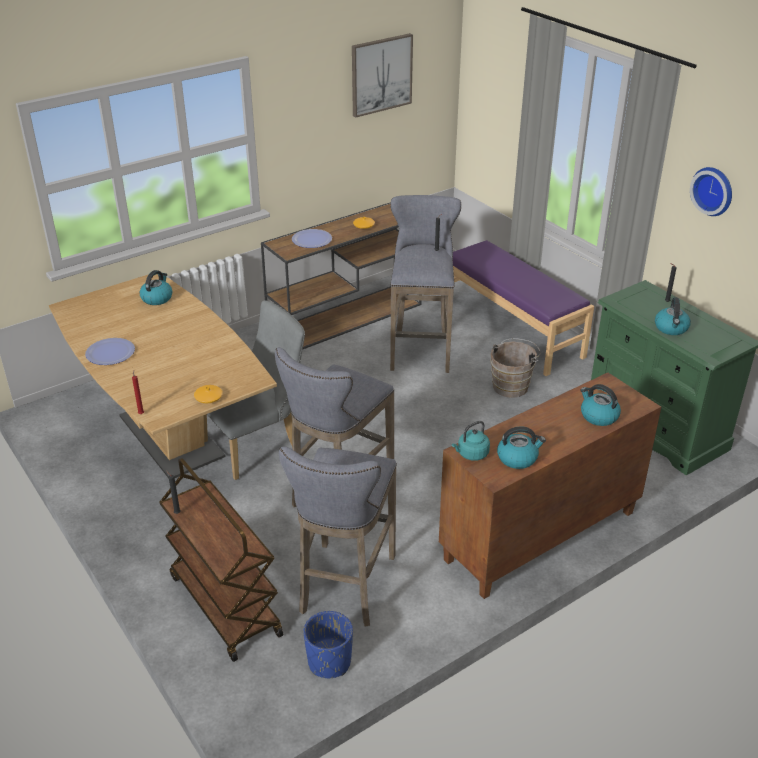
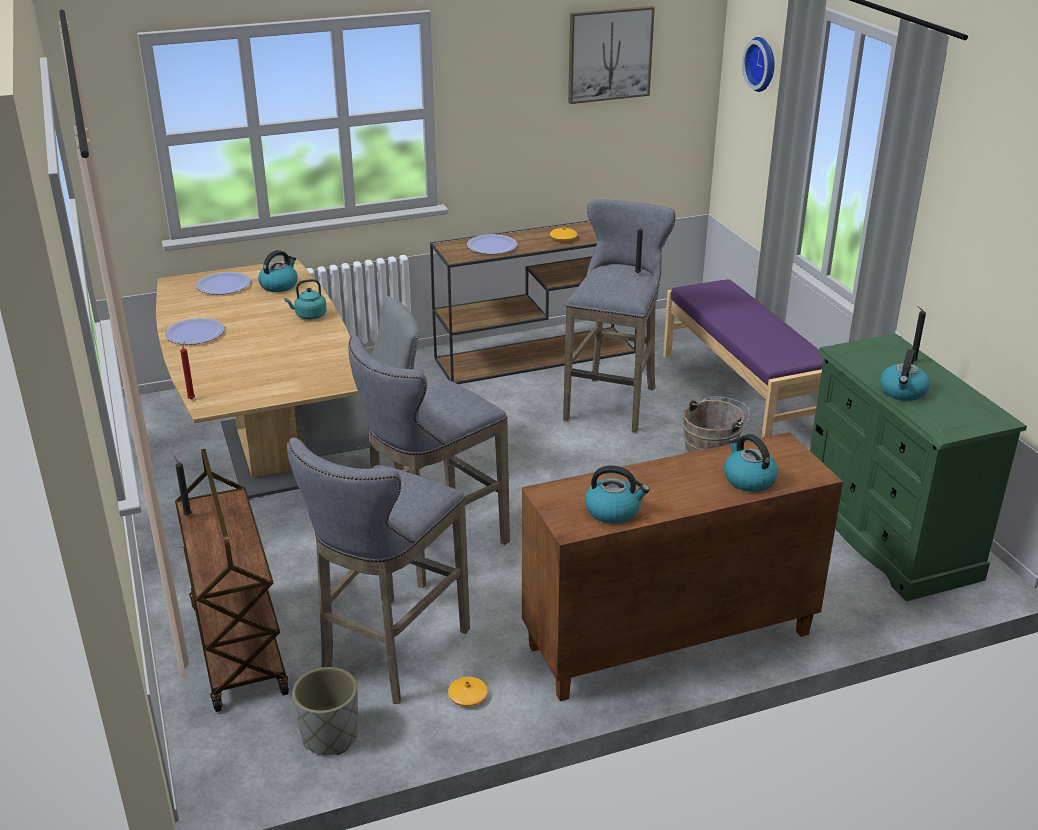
camera: 15 degrees right, 5 degrees down
(110, 304) = (223, 285): none -> plate
(208, 397) = (277, 393): orange vase -> orange vase (468, 696)
(329, 662) = (329, 736): blue planter -> grey planter
(471, 454) = (555, 497): turquoise kettle -> turquoise kettle (309, 316)
(714, 190) = (987, 212): wall clock -> wall clock (762, 64)

